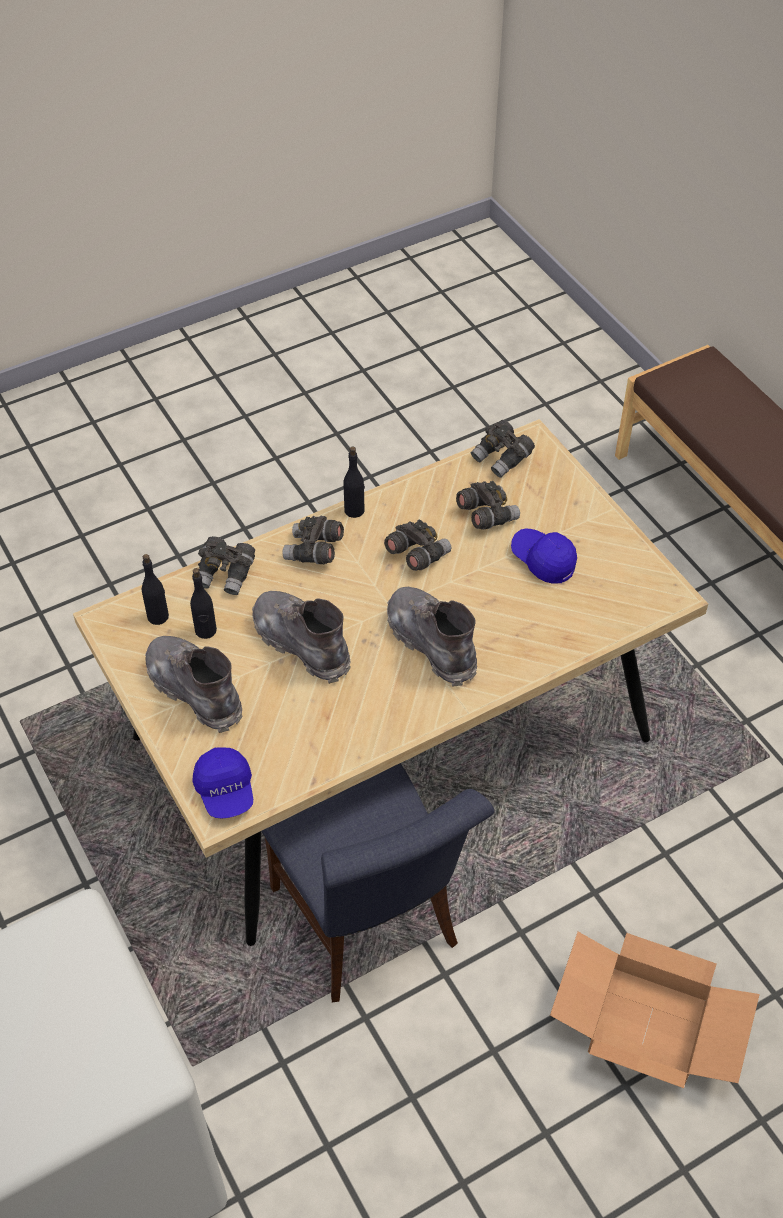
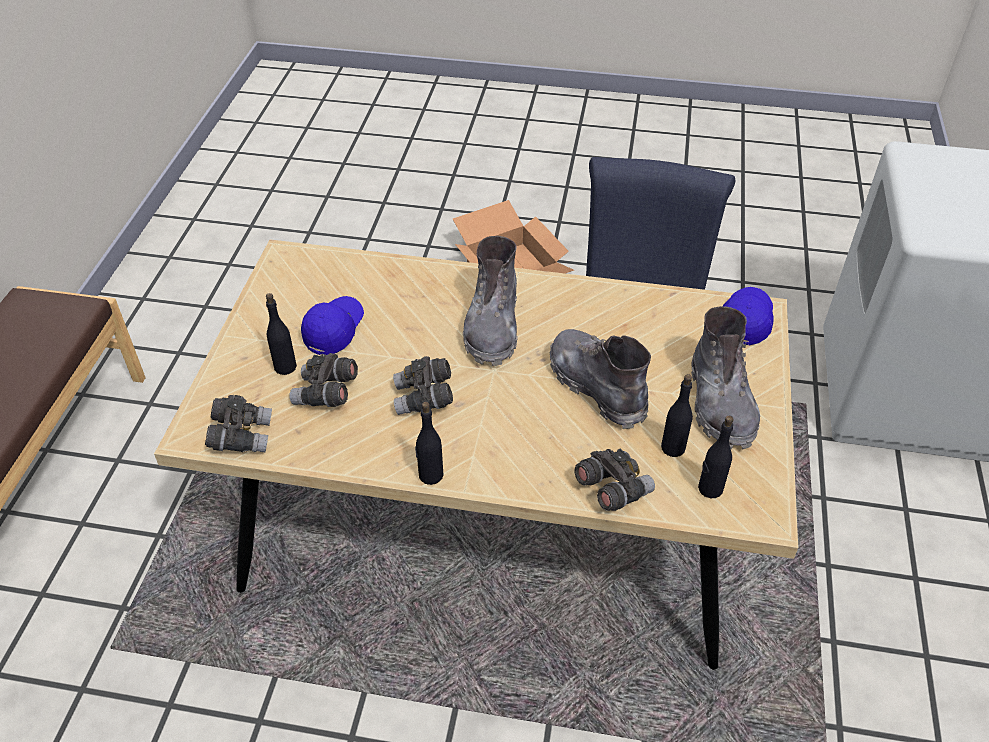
camera: 140 degrees left, 5 degrees down
(301, 643) = (596, 387): grey boot -> grey boot turned 150 degrees clockwise
(314, 551) = (509, 458): grey binoculars -> none
(539, 514) = (285, 366): none -> black bottle
(543, 561) = (334, 331): blue cap -> blue cap turned 150 degrees counterclockwise

